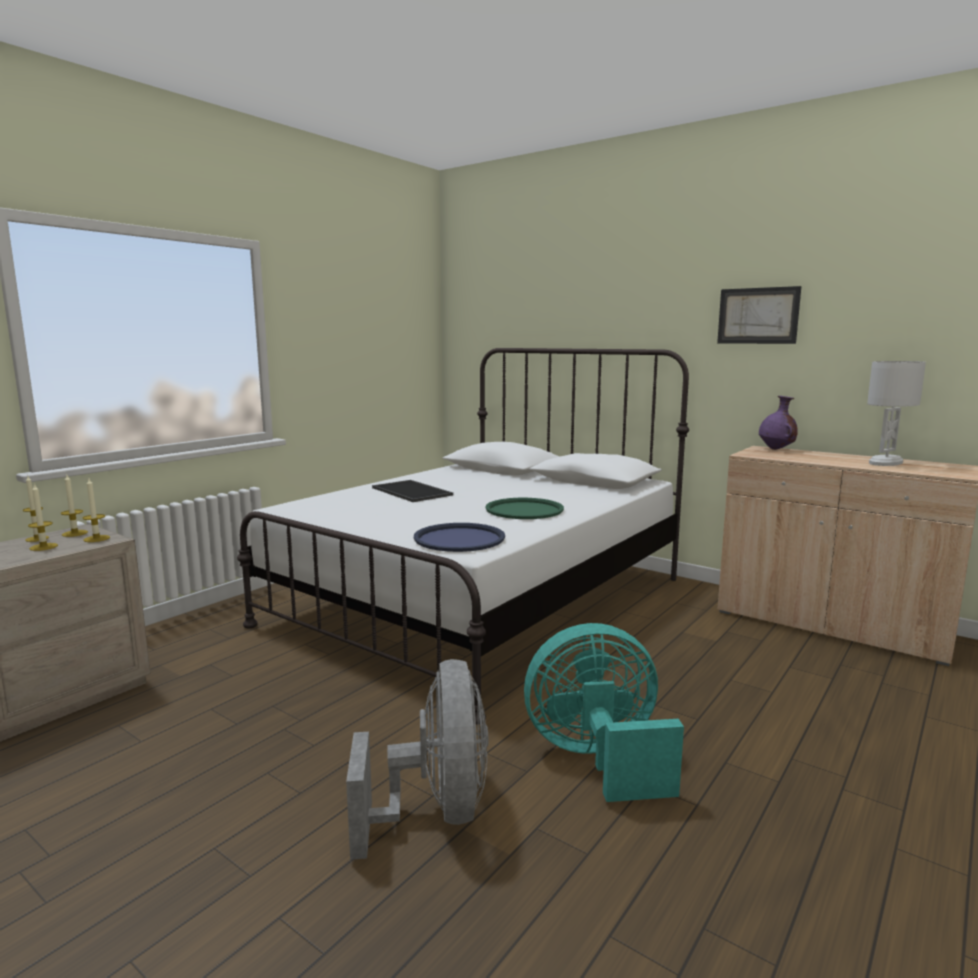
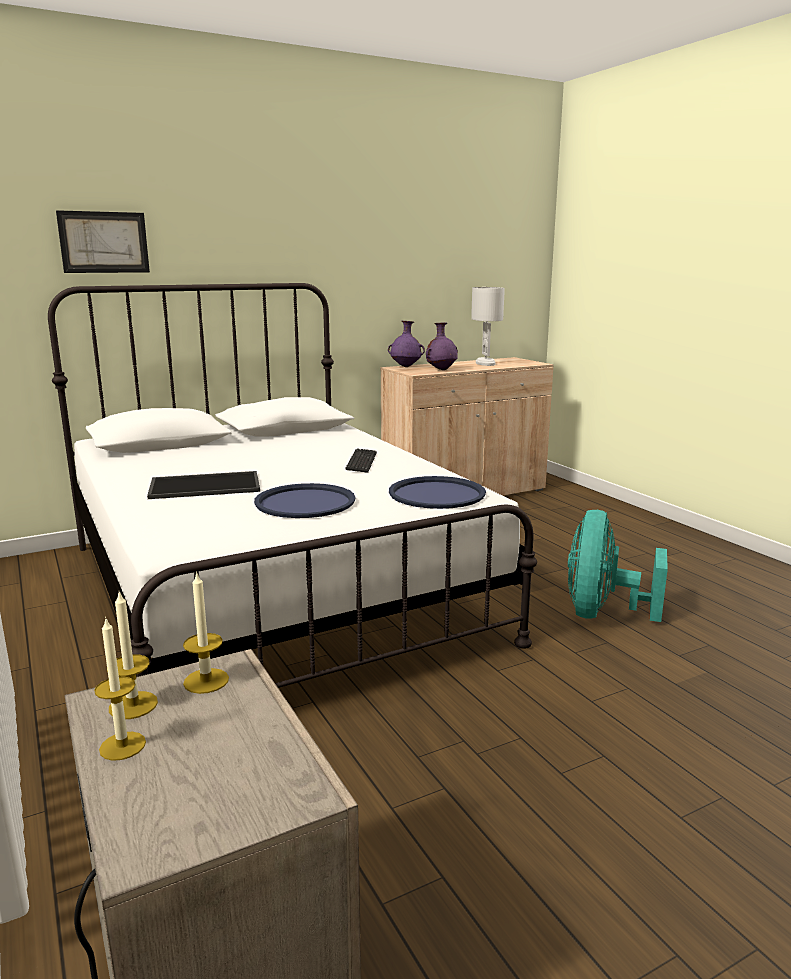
camera: 65 degrees left, 5 degrees up
(43, 547) = (204, 732): candle -> none
(398, 514) = (305, 502): none -> blue tray
(436, 811) = (650, 690): grey fan -> none
(524, 510) = (361, 462): green tray -> keyboard
(758, 316) = (372, 250): picture -> picture (104, 242)
(791, 457) = (441, 370): none -> purple vase

